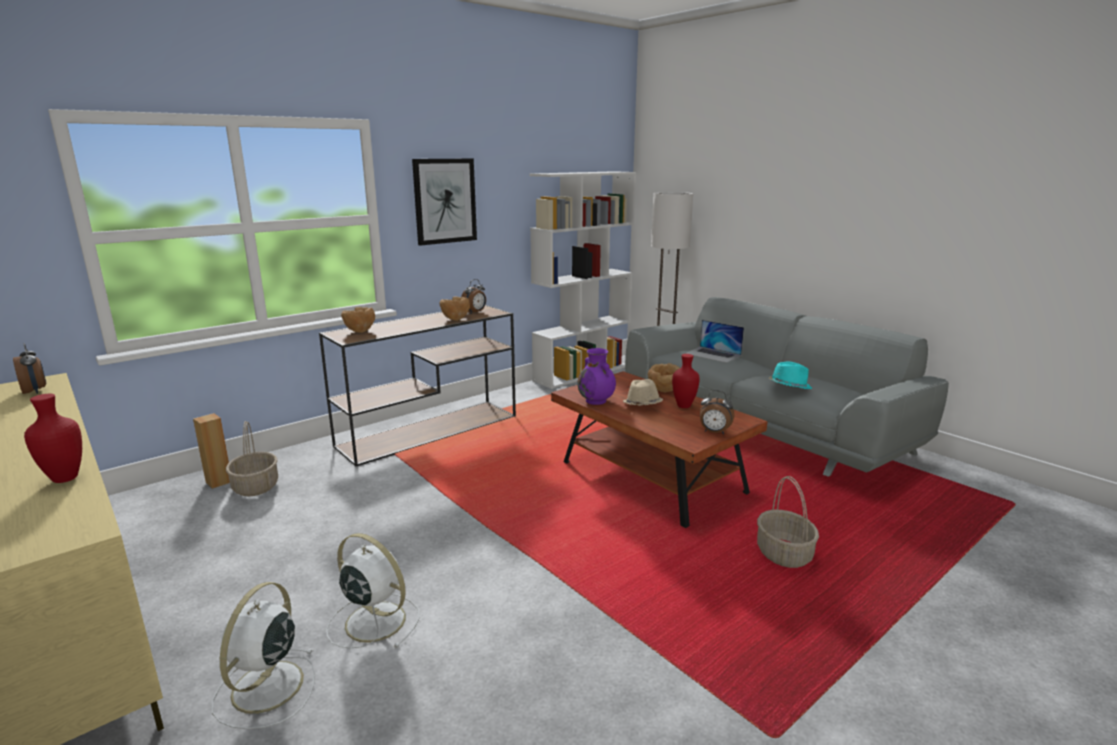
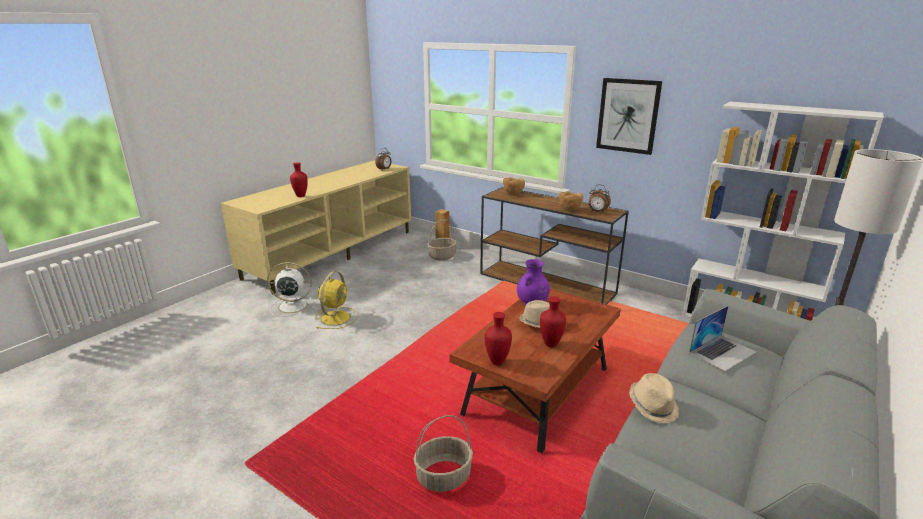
camera: 75 degrees right, 5 degrees up
(373, 620) = (336, 317): white fan -> yellow fan
(663, 391) = (582, 332): brown bowl -> none
(713, 354) = (722, 352): laptop -> laptop turned 150 degrees counterclockwise
(714, 432) = (498, 362): alarm clock -> red vase
(788, 386) = (653, 406): turquoise hat -> beige hat

